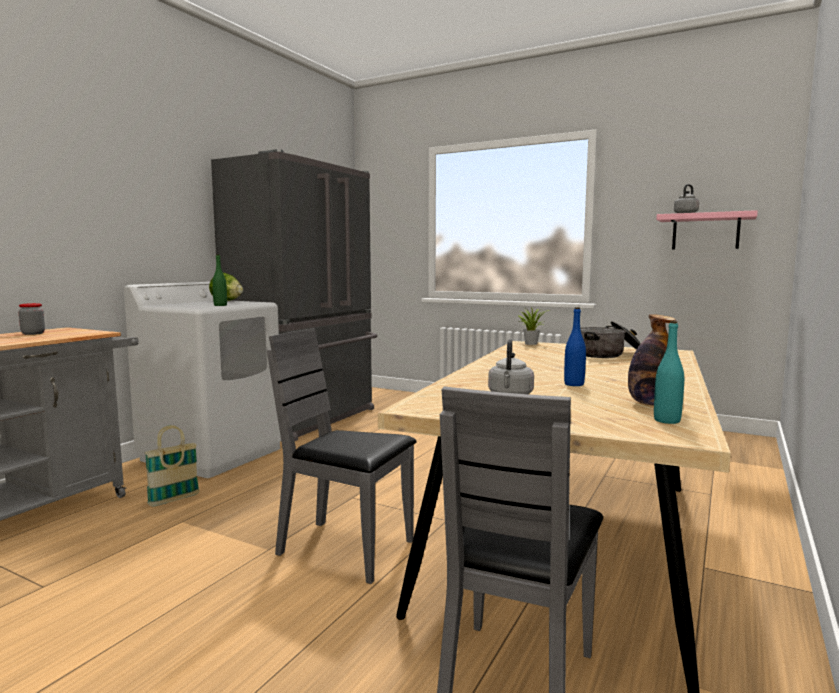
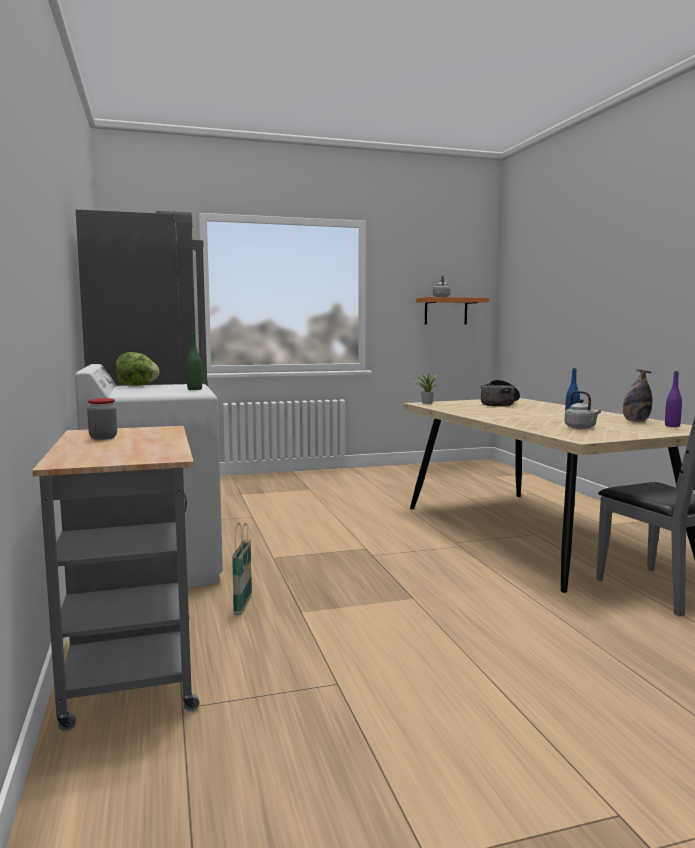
camera: 45 degrees left, 0 degrees up
(346, 549) = (455, 579): grey chair -> none
(667, 420) = (672, 426): turquoise bottle -> purple bottle
(705, 232) = (445, 311): pink shelf -> orange shelf

